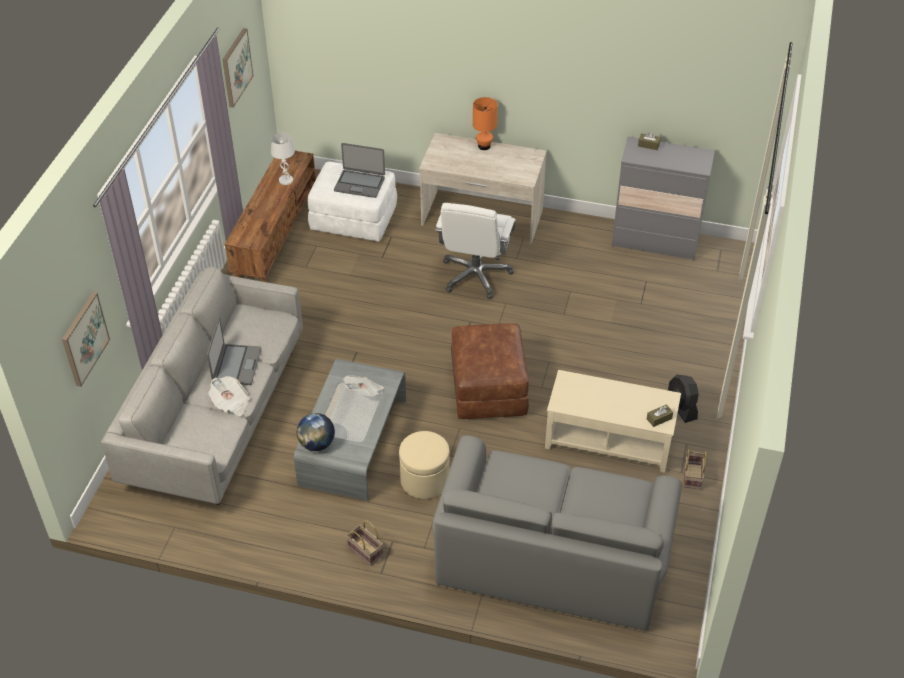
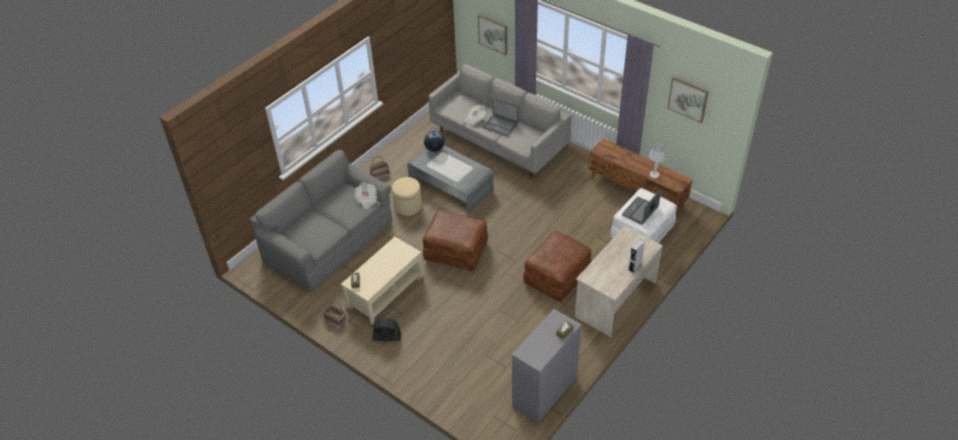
camera: 115 degrees right, 0 degrees up
(364, 392) = (459, 174): newspaper -> newspaper (367, 200)
(475, 275) = (557, 276): white office chair -> brown ottoman
(484, 146) = (635, 266): orange table lamp -> grey speaker

